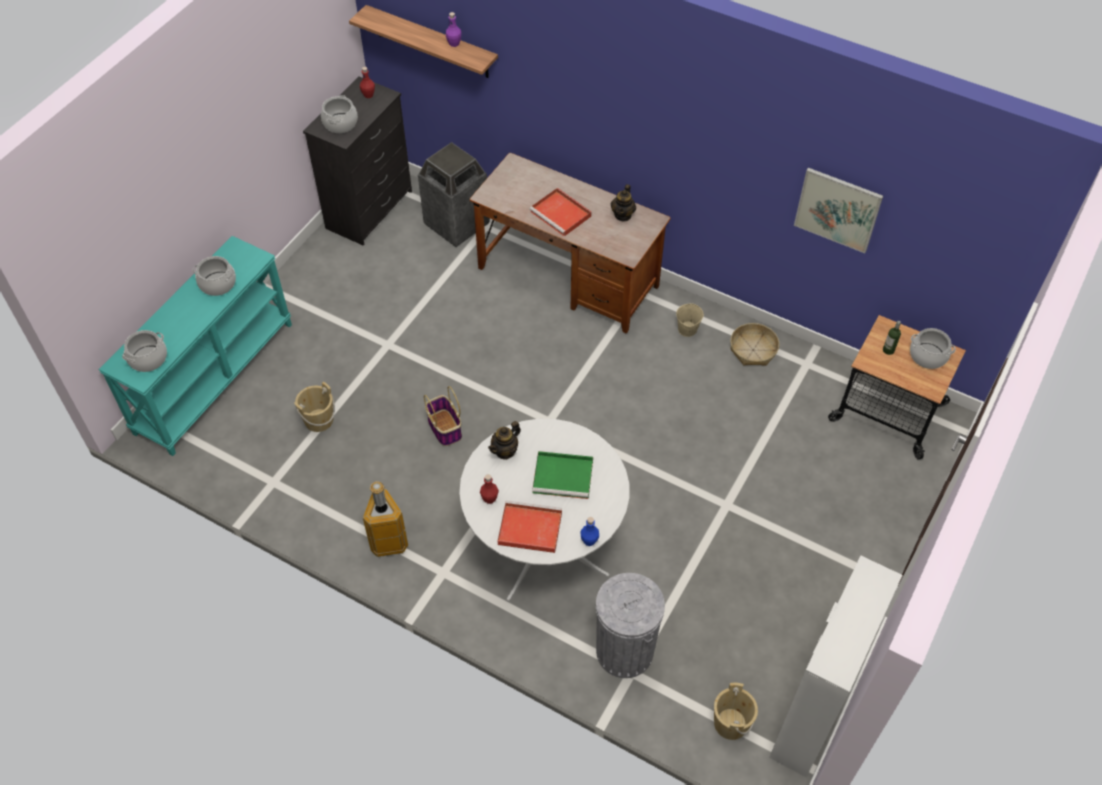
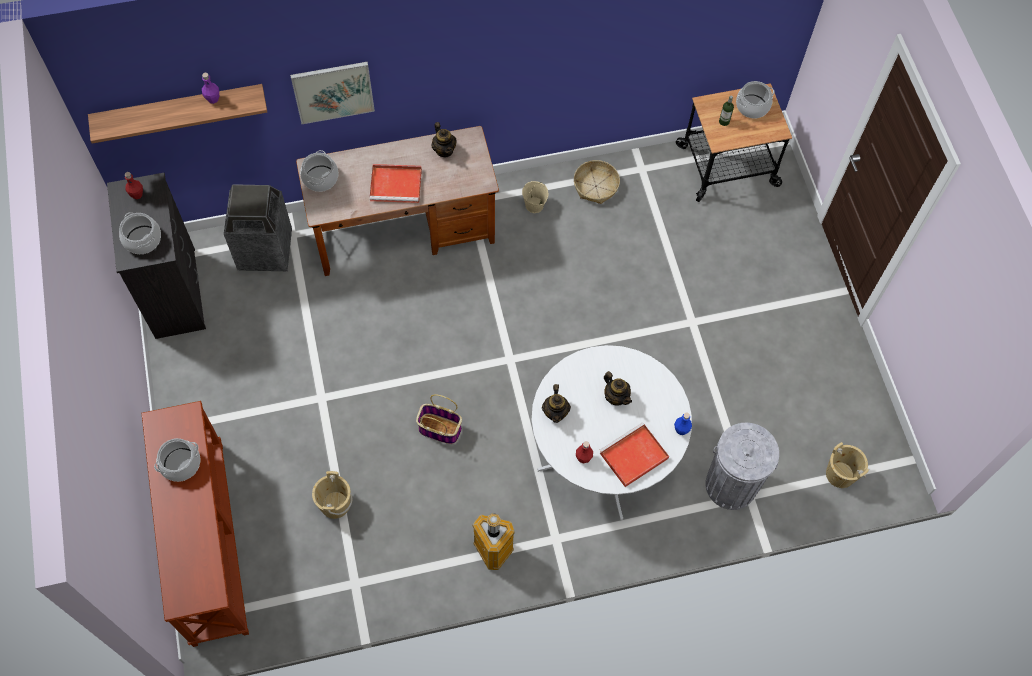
camera: 45 degrees left, 10 degrees up
(148, 359) = (198, 575): cooking pot -> cooking pot (320, 178)
(214, 377) = (207, 542): turquoise console table -> brown console table
(564, 476) = (616, 397): green tray -> teapot
(811, 714) = (879, 424): white cabinet -> none
(837, 209) = (639, 38): picture -> picture (333, 92)

